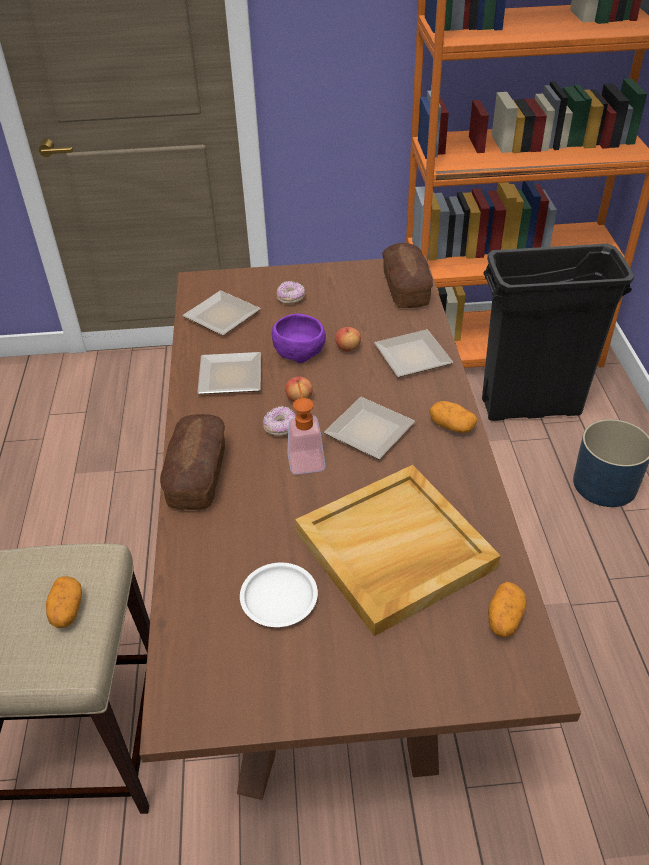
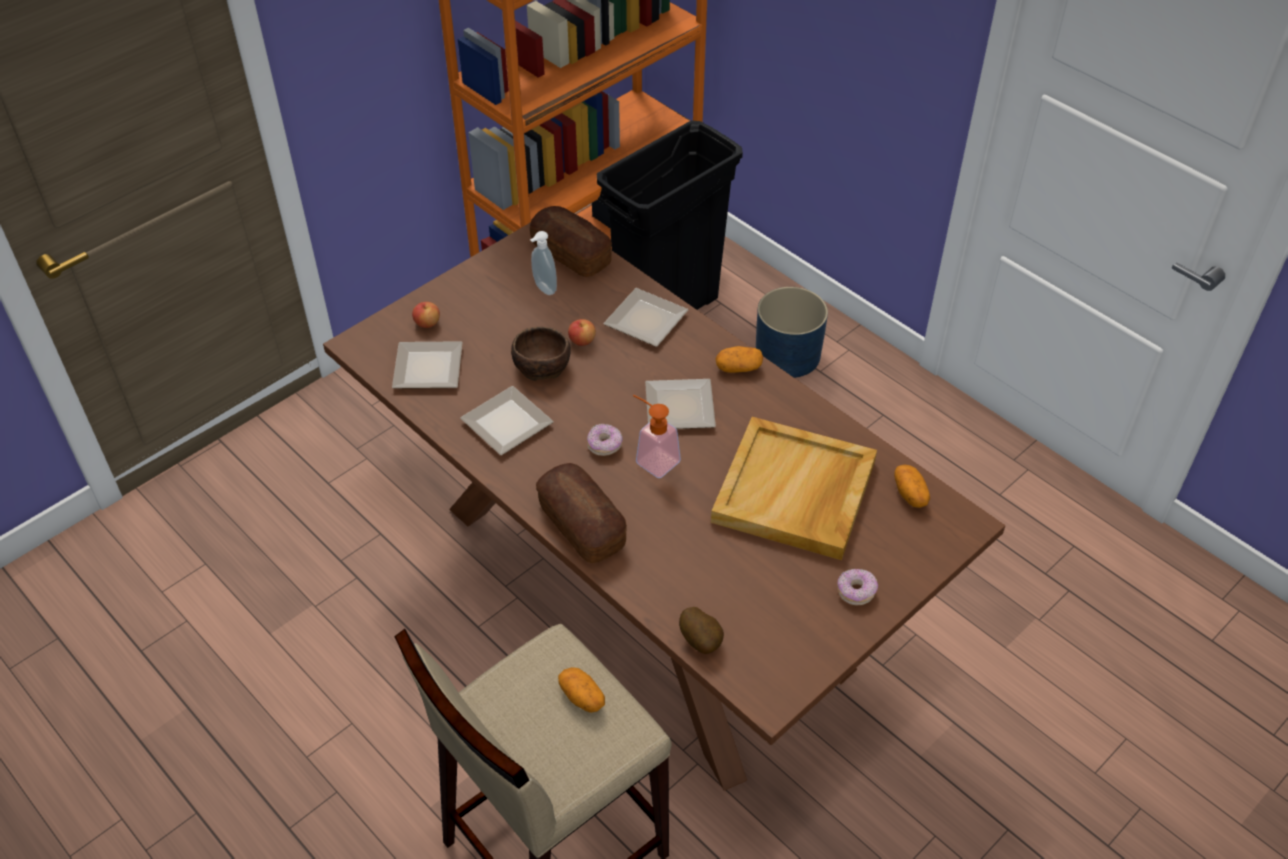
camera: 40 degrees left, 5 degrees up
(180, 624) = (701, 641): none -> potato
(279, 598) = (751, 577): white plate -> none
(291, 298) = (474, 316): donut -> donut (856, 592)
(299, 350) = (541, 365): purple bowl -> brown bowl
(299, 399) = (591, 411): apple -> apple (427, 323)
(359, 302) = (543, 289): none -> soap dispenser

